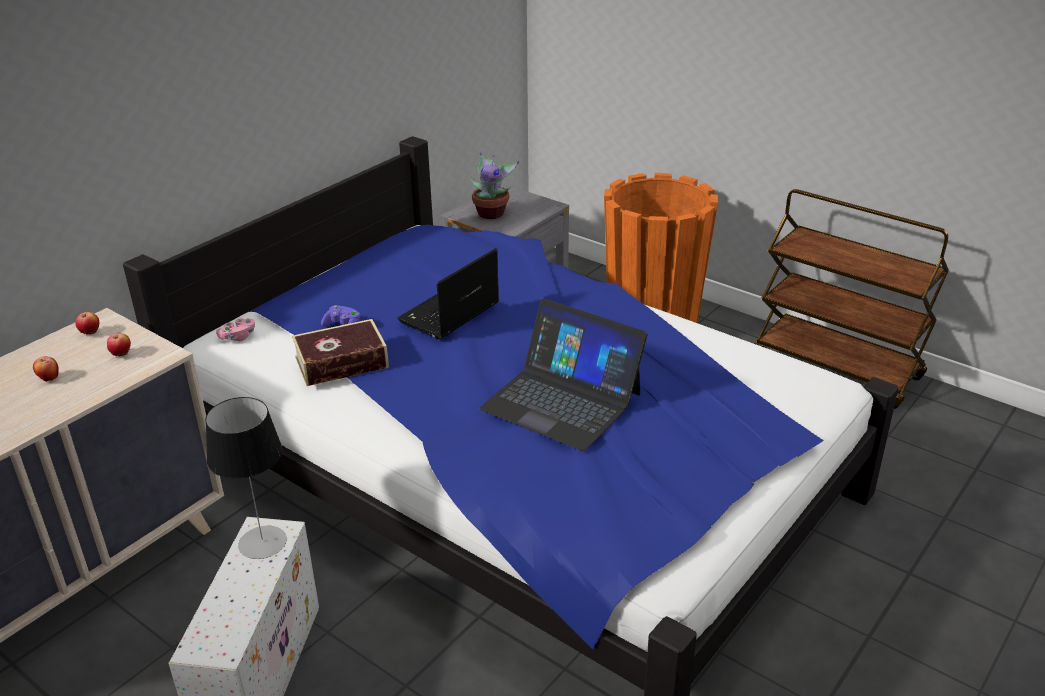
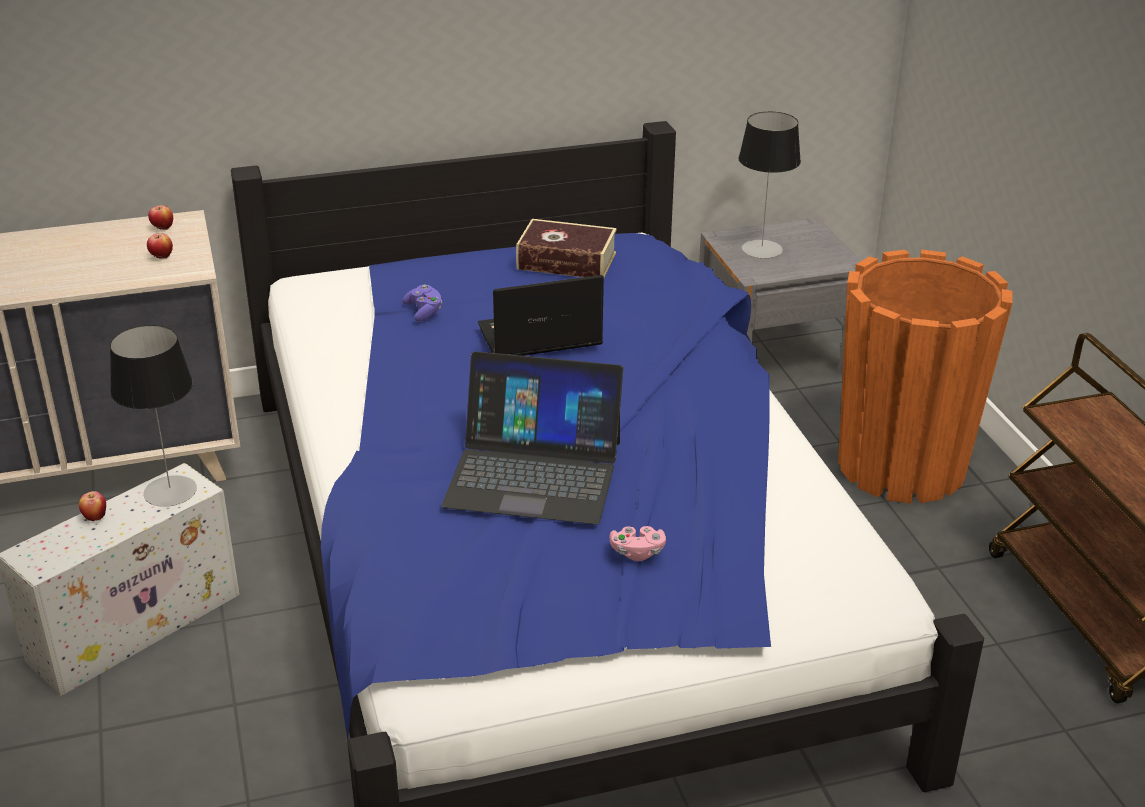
camera: 35 degrees right, 0 degrees up
(49, 379) = (86, 257): apple -> apple (95, 517)
(238, 337) = (329, 286): pink game controller -> pink game controller (637, 552)
(341, 362) = (381, 347): book -> book (566, 261)
(492, 213) = (761, 249): potted plant -> table lamp
(562, 400) = (534, 472): laptop -> laptop turned 60 degrees counterclockwise

